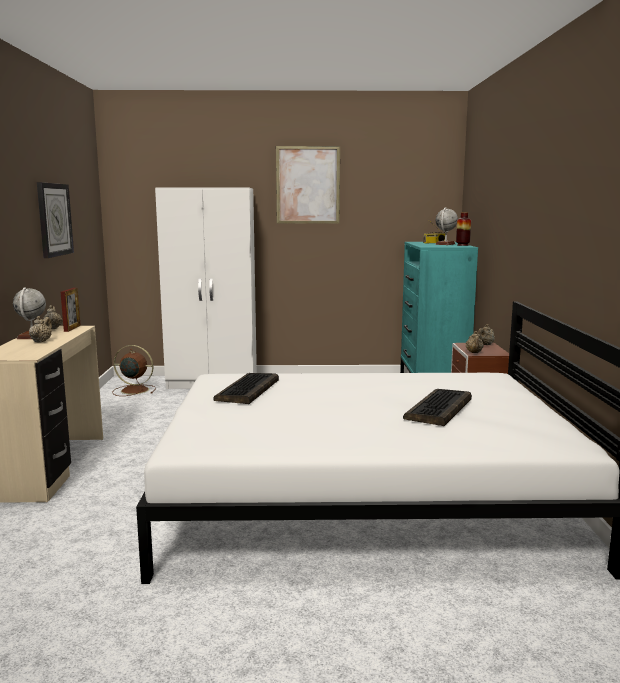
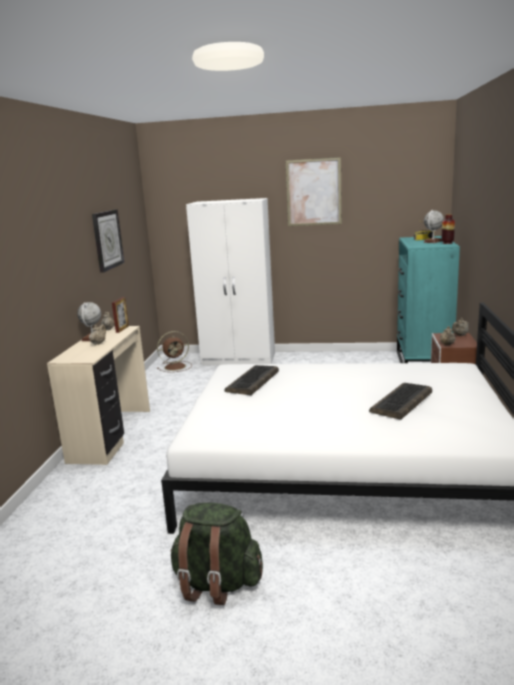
camera: 10 degrees right, 5 degrees up
(133, 390) = (176, 366): brown fan -> brown fan turned 135 degrees clockwise
(218, 645) = (217, 583): none -> green backpack

